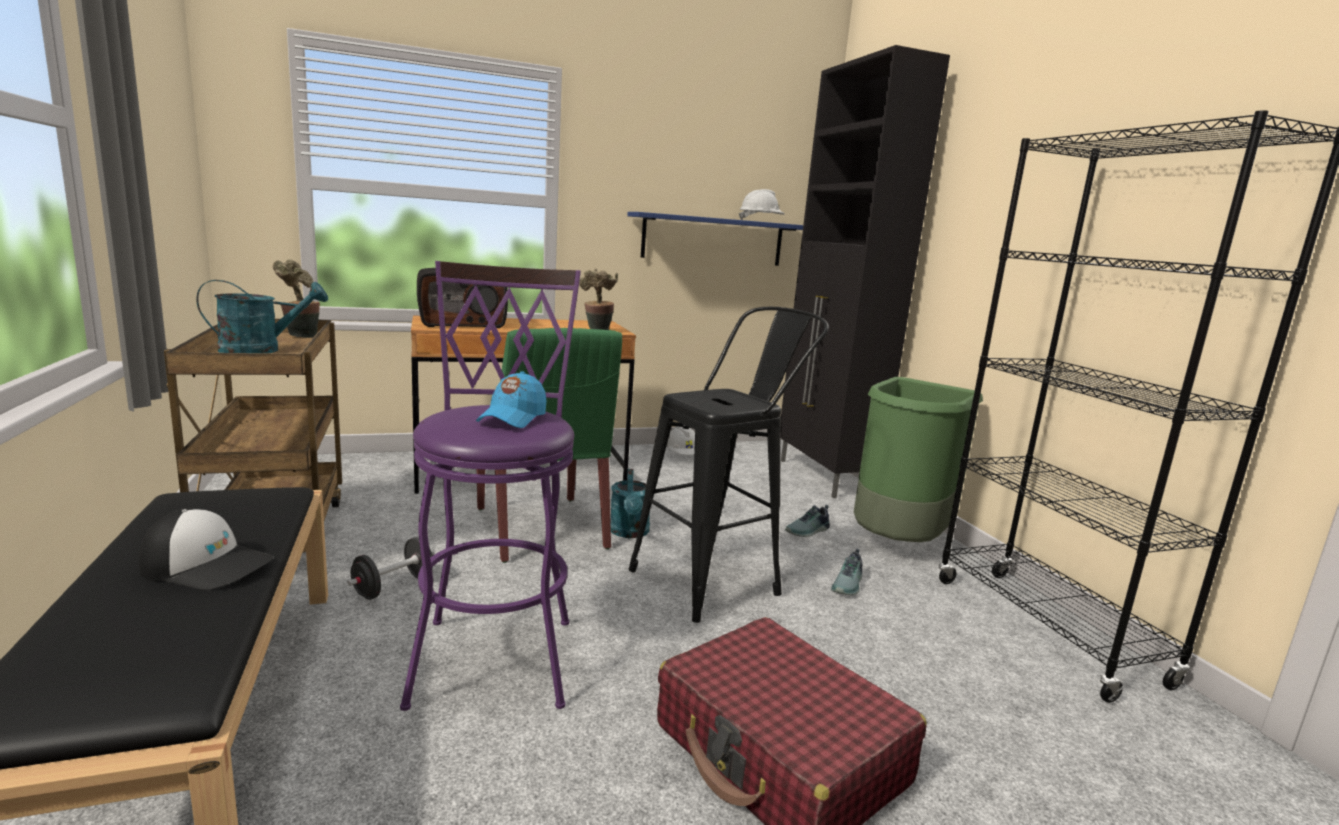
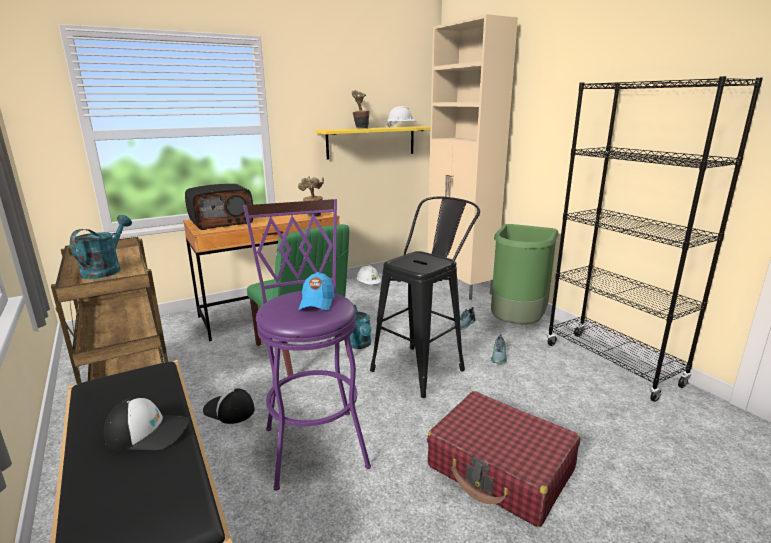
camera: 10 degrees left, 5 degrees up
(261, 350) = (106, 270): turquoise watering can -> turquoise watering can turned 45 degrees counterclockwise
(300, 336) = (121, 252): potted plant -> potted plant (360, 128)
(393, 586) = (229, 410): black dumbbell -> cap
(713, 240) = (371, 142): blue shelf -> yellow shelf
(824, 477) = (460, 286): black cabinet -> beige cabinet

